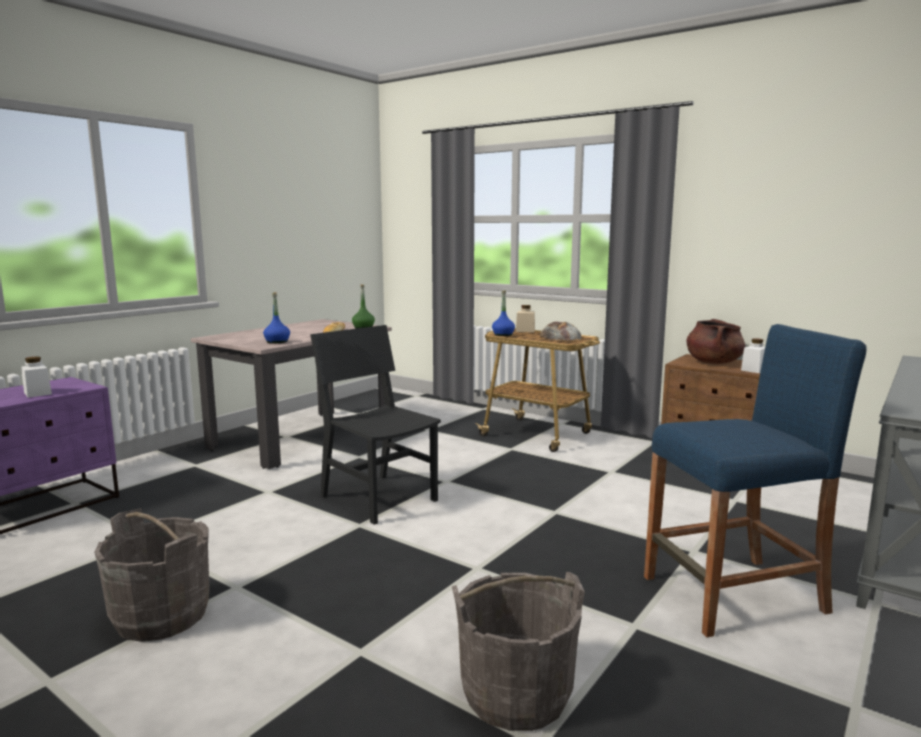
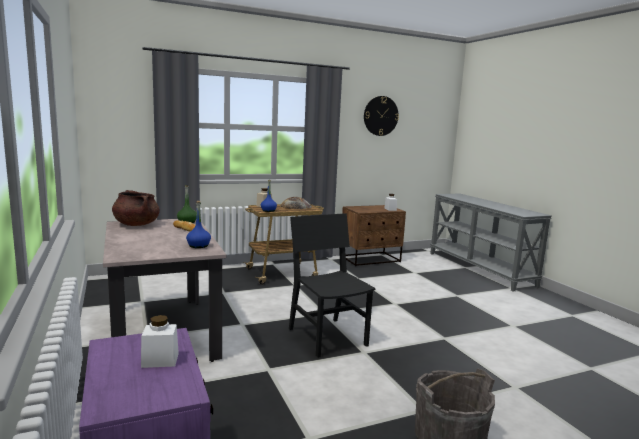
camera: 60 degrees left, 0 degrees up
(379, 498) = (327, 337): black chair -> black chair turned 75 degrees clockwise
(516, 693) = (557, 362): grey bucket -> none
(713, 362) = (368, 208): brown cooking pot -> brown cooking pot (136, 224)
(734, 595) = (497, 303): blue stool -> none
(779, 184) = (380, 116): none -> wall clock

